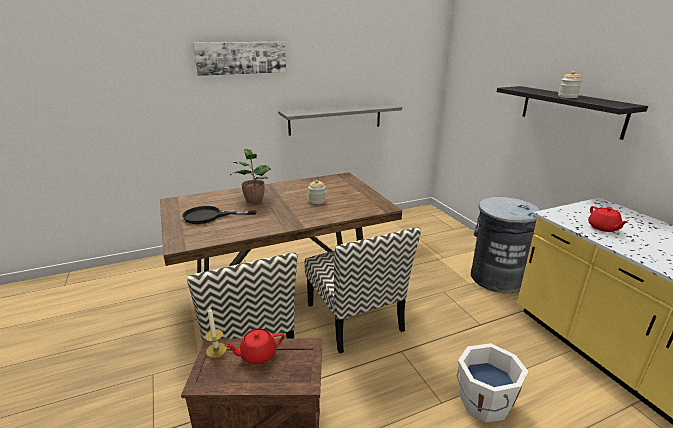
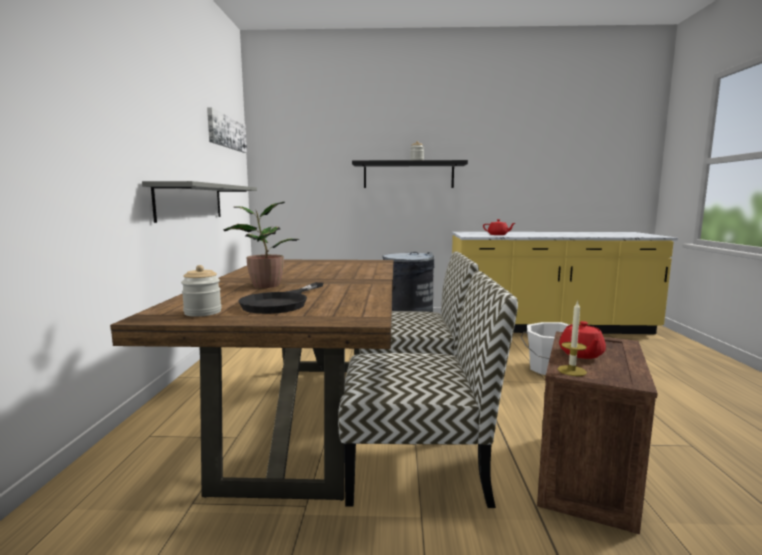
camera: 65 degrees left, 15 degrees down
(241, 58) = (97, 79): picture -> picture (226, 132)
(317, 201) = (323, 271): jar -> jar (203, 312)

